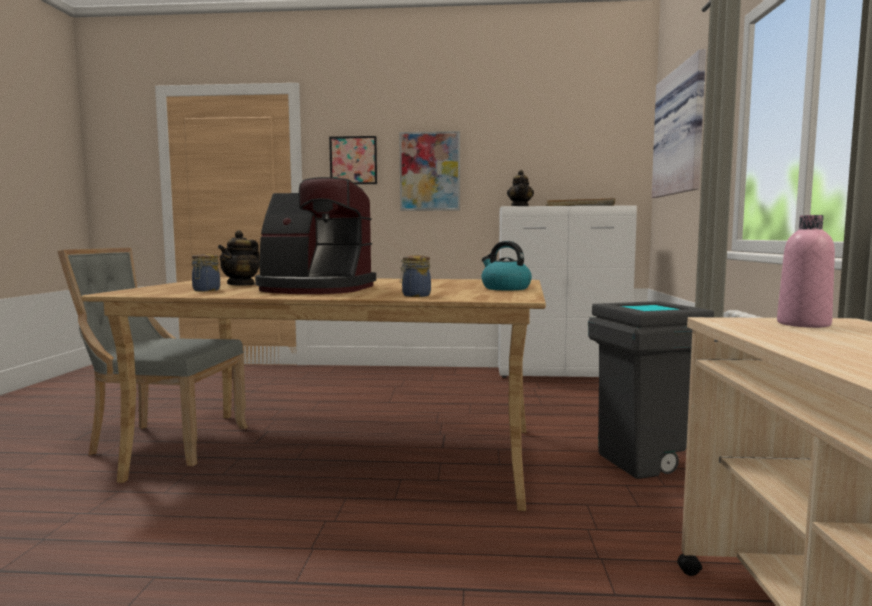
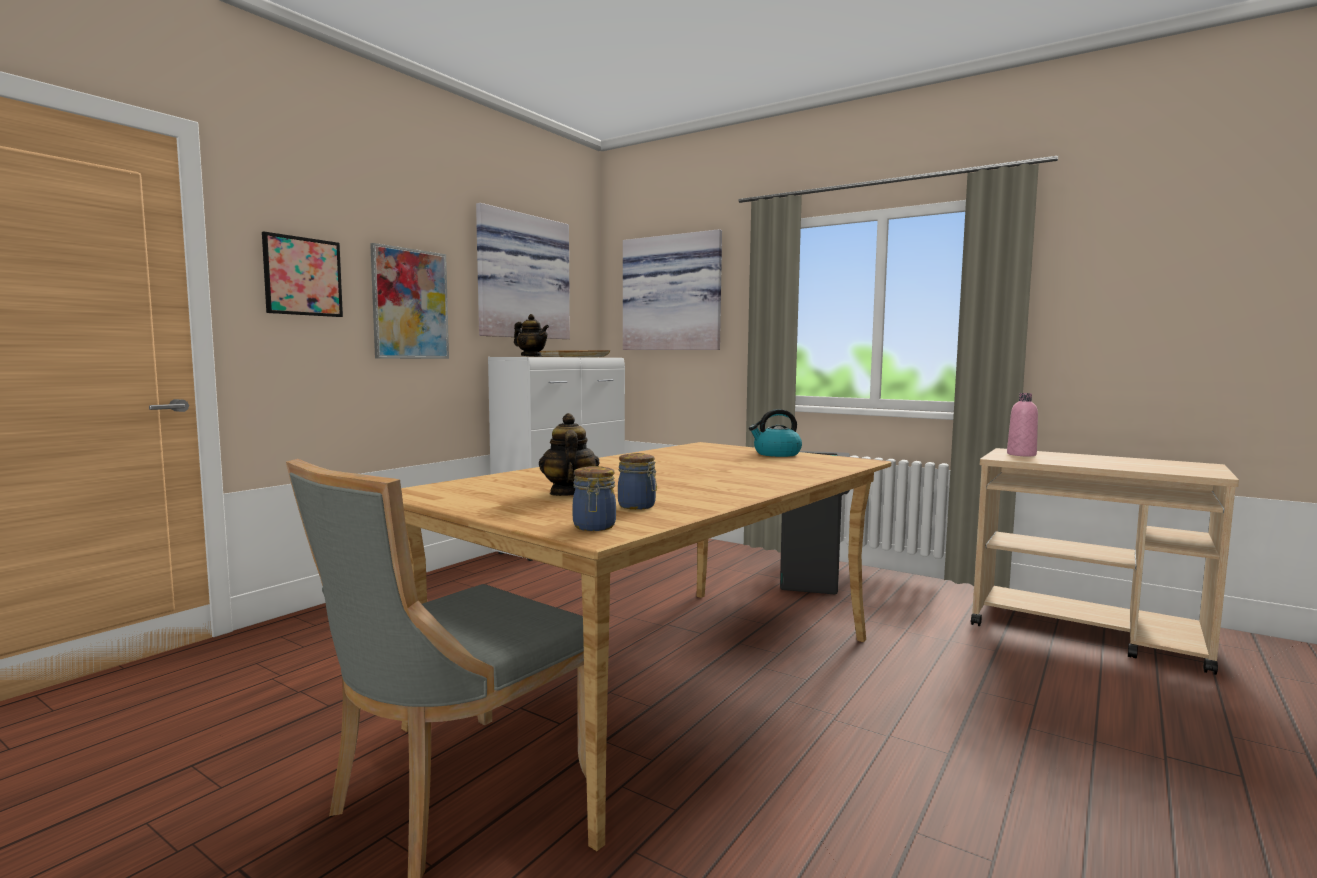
camera: 60 degrees left, 0 degrees up
(241, 284) = (568, 493): teapot -> teapot turned 150 degrees counterclockwise
(315, 289) = (698, 481): coffee machine -> none
(415, 295) = (812, 471): jar -> jar (594, 527)
(541, 139) = (521, 277): none -> picture

